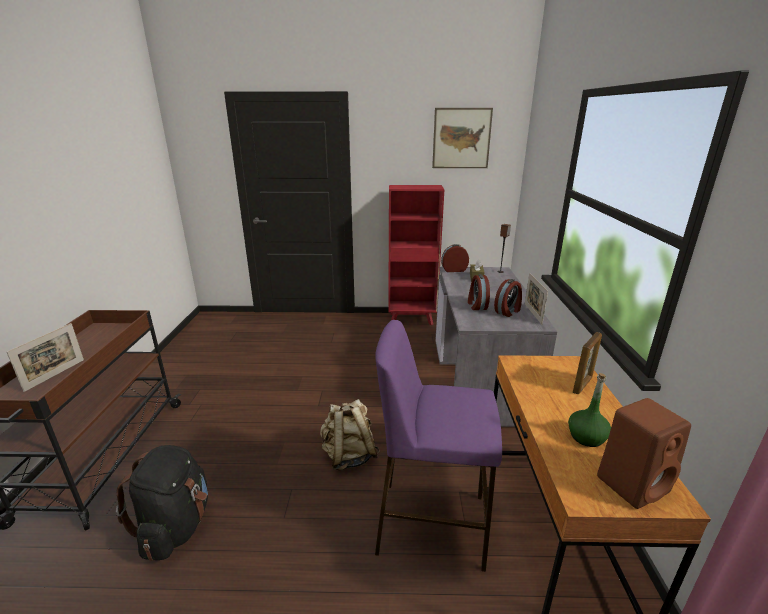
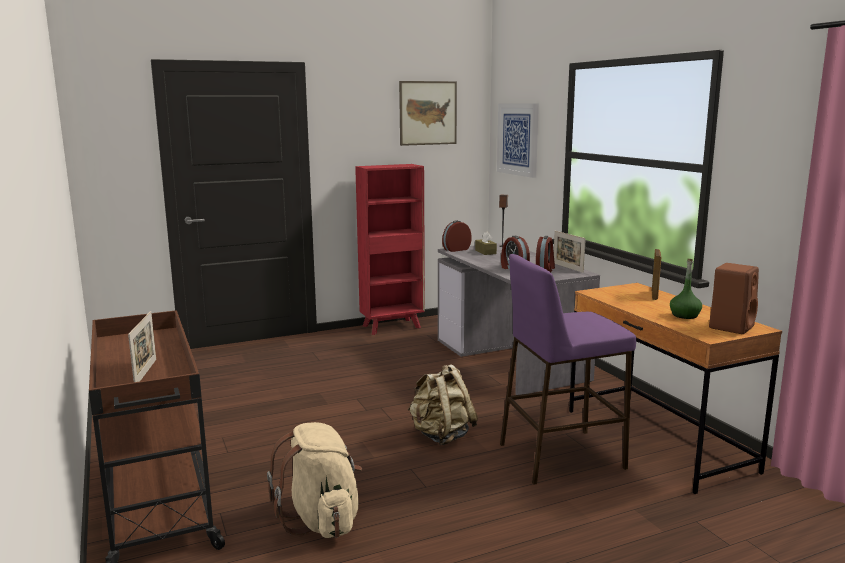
camera: 25 degrees left, 10 degrees down
(176, 526) = (321, 520): black backpack -> beige backpack
(538, 168) = (518, 139): none -> picture

